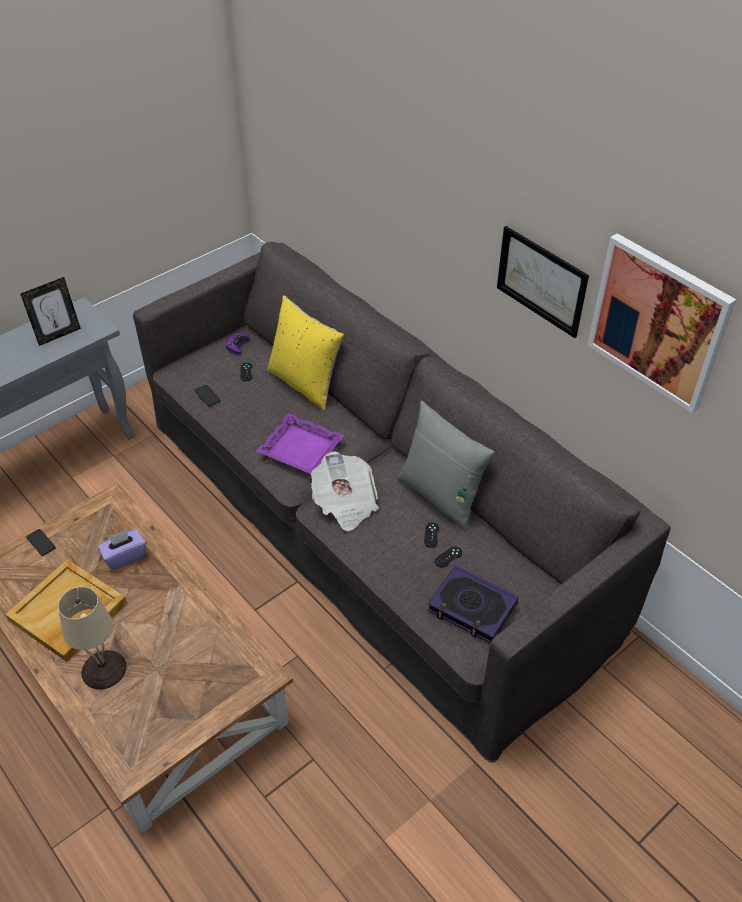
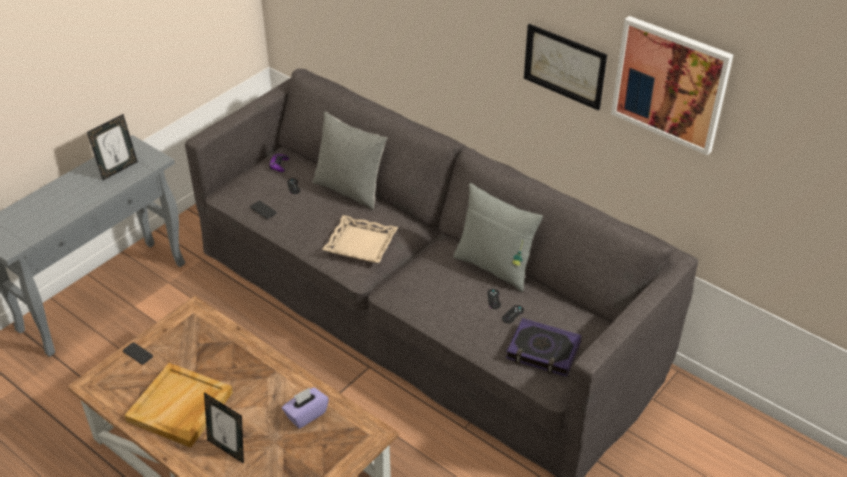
camera: 10 degrees left, 5 degrees down
(105, 669) = (228, 449): beige table lamp -> picture frame
(125, 556) = (220, 355): purple tissue box -> purple tissue box (306, 414)
(301, 448) = (361, 243): purple tray -> beige tray
(305, 383) = (350, 189): yellow pillow -> grey pillow
(345, 503) = (412, 283): newspaper -> none

